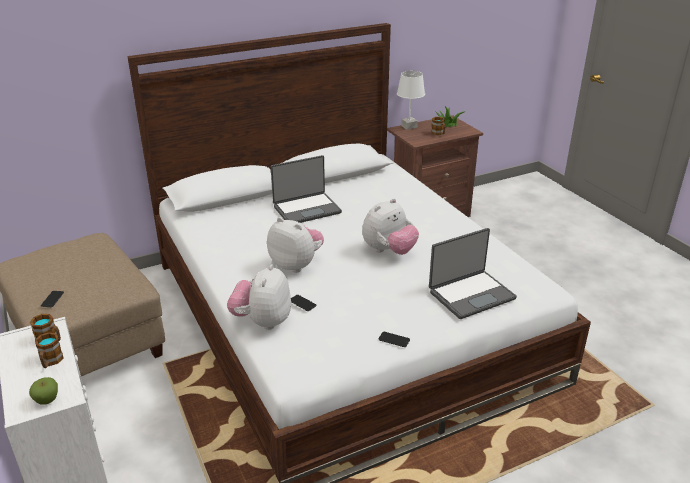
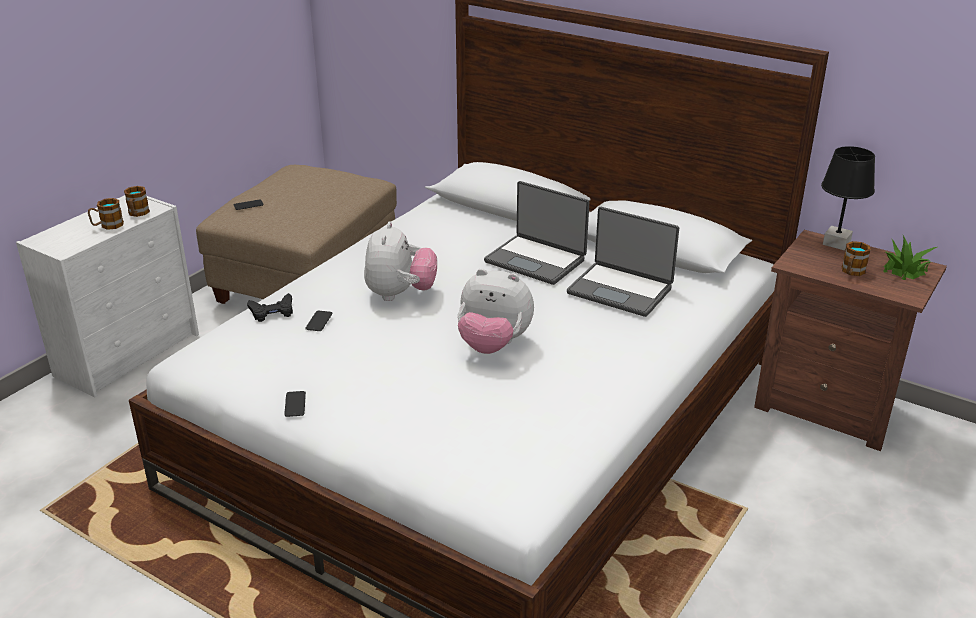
camera: 60 degrees right, 0 degrees up
(47, 400) = (55, 244): apple -> none
(262, 321) = (272, 312): plush toy -> black game controller
(409, 126) = (837, 243): white table lamp -> black table lamp
(471, 294) = (444, 437): laptop -> laptop (620, 290)

